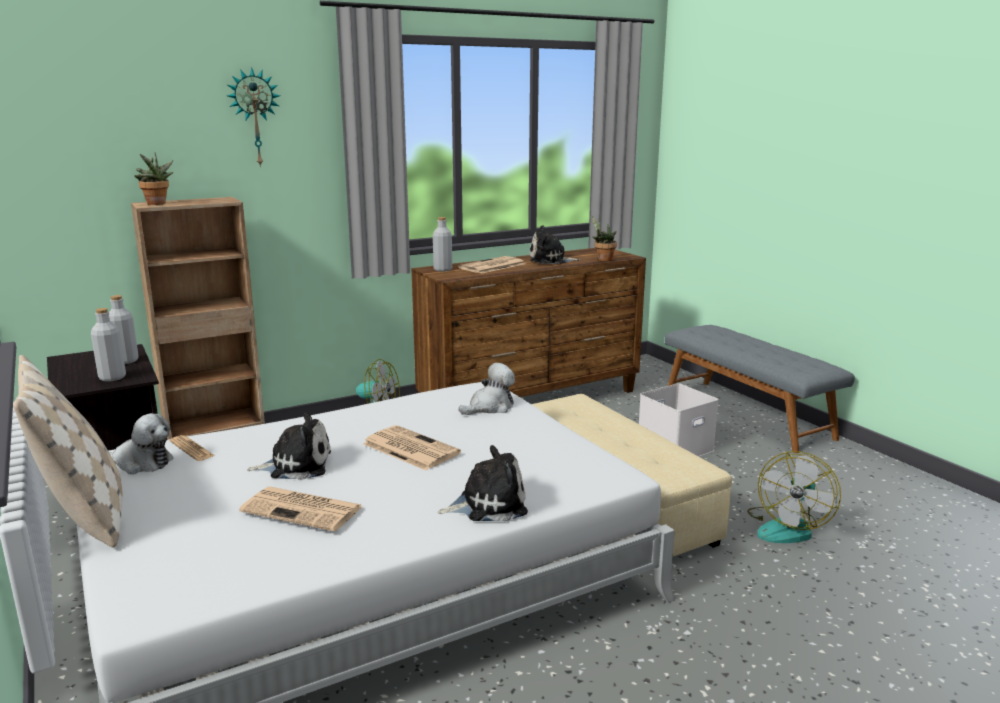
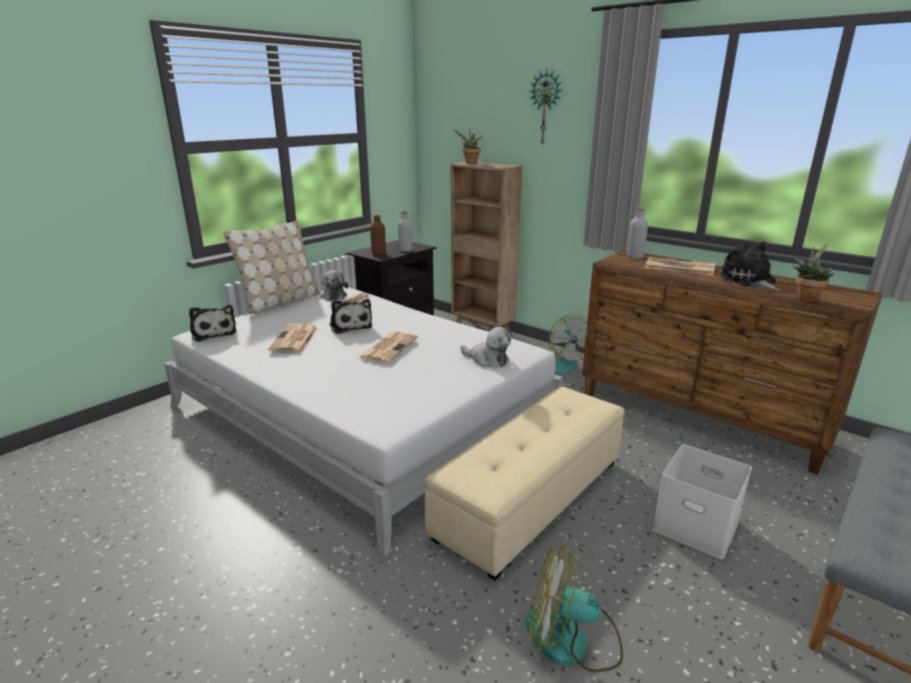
camera: 70 degrees right, 5 degrees up
(112, 378) = (379, 254): grey bottle -> brown bottle
(488, 504) = (319, 387): plush toy -> plush toy (213, 333)

